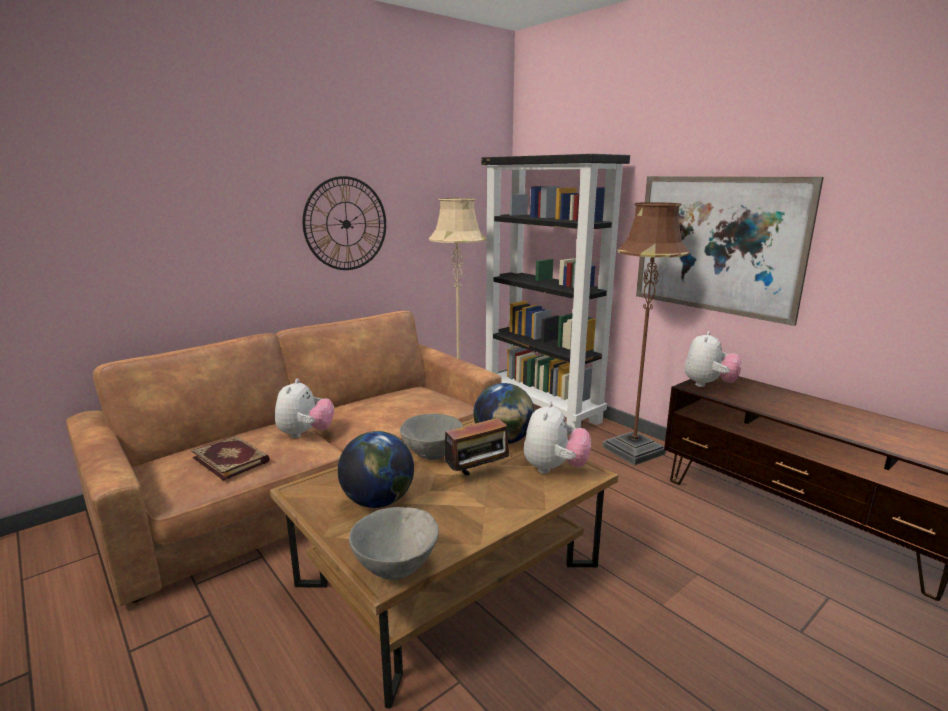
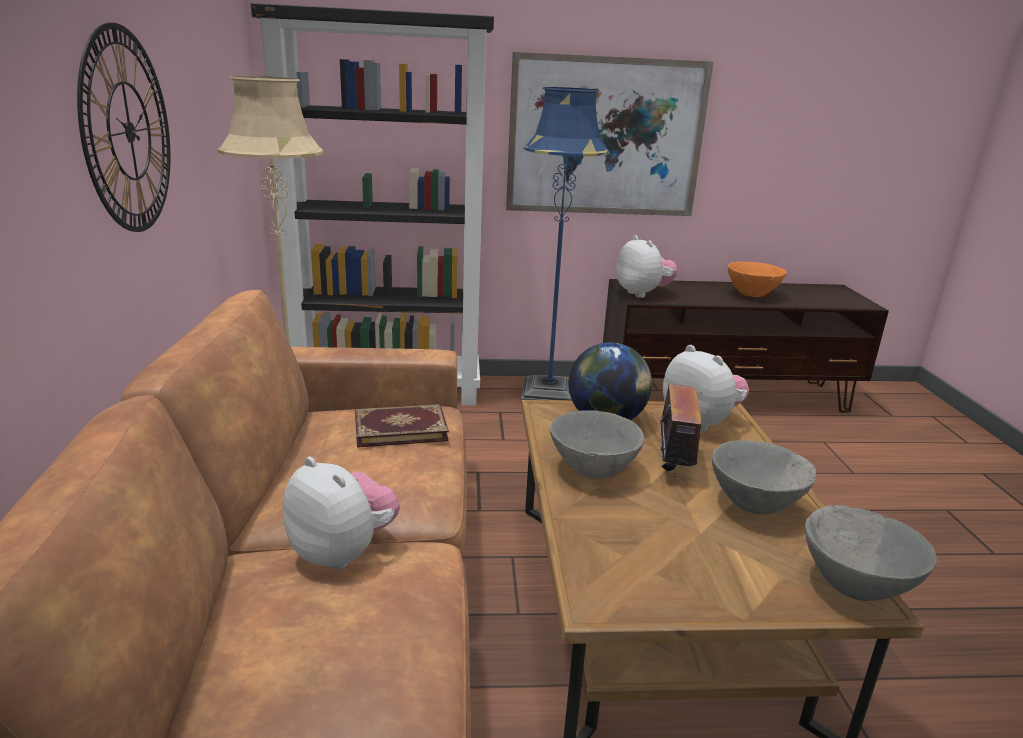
camera: 55 degrees left, 5 degrees up
(232, 459) = (360, 655): book -> book (400, 428)
(378, 501) = (683, 547): globe -> none
(460, 513) = (754, 505): none -> grey bowl
(633, 450) = (549, 396): brown floor lamp -> blue floor lamp
(825, 417) = (751, 295): none -> orange bowl

